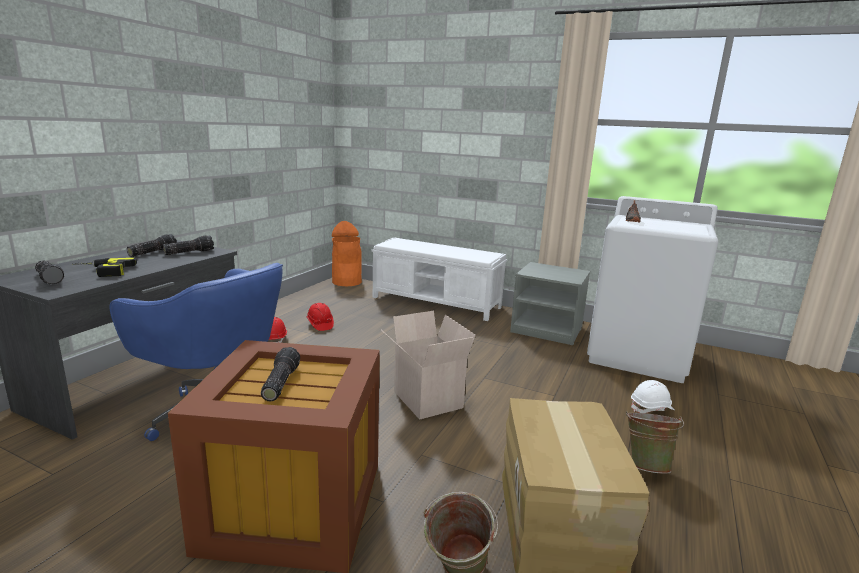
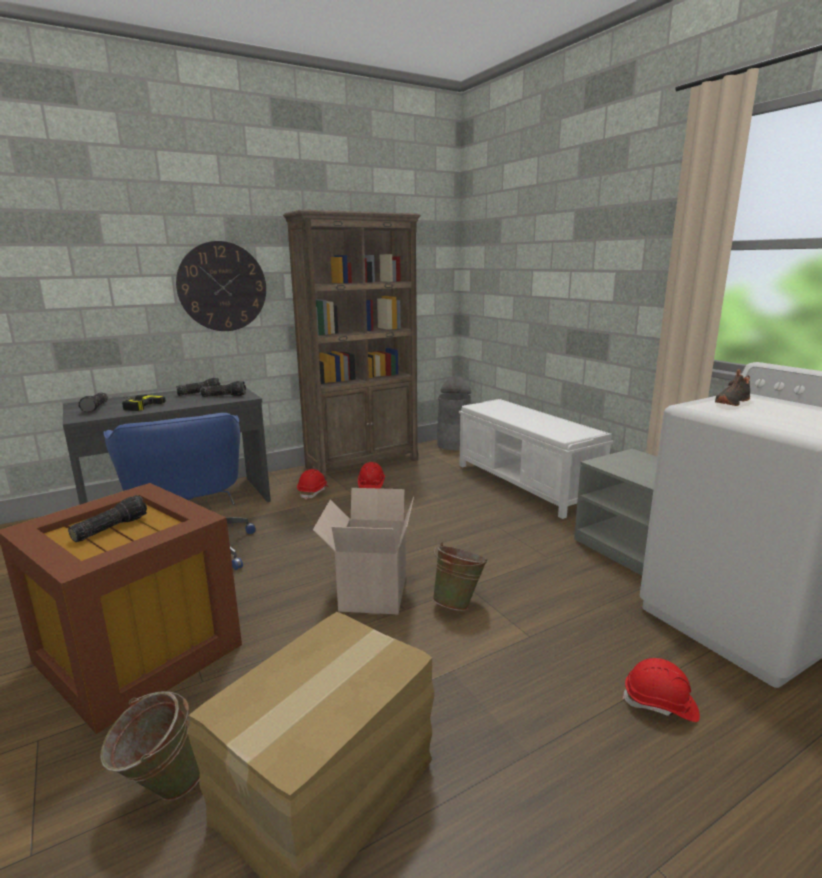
camera: 35 degrees right, 0 degrees up
(153, 135) = (222, 287): none -> wall clock
(287, 308) = (363, 463): none -> brown bookcase
(347, 282) = (453, 444): orange trash can -> grey trash can
(646, 465) = (539, 779): green bucket -> green bucket (458, 603)
(651, 408) = (660, 704): white hard hat -> red hard hat

